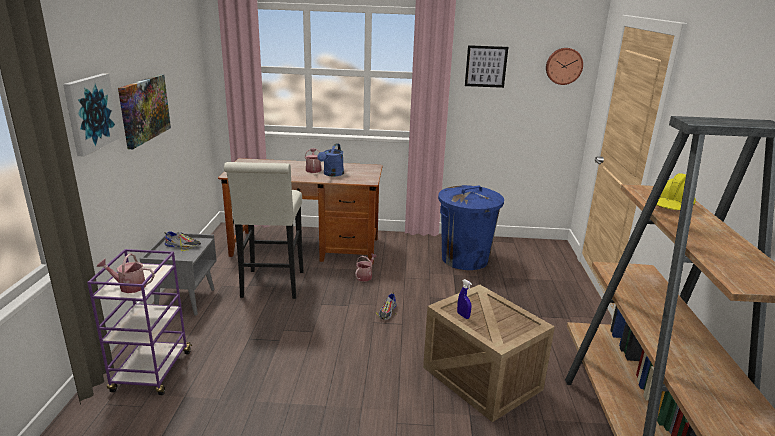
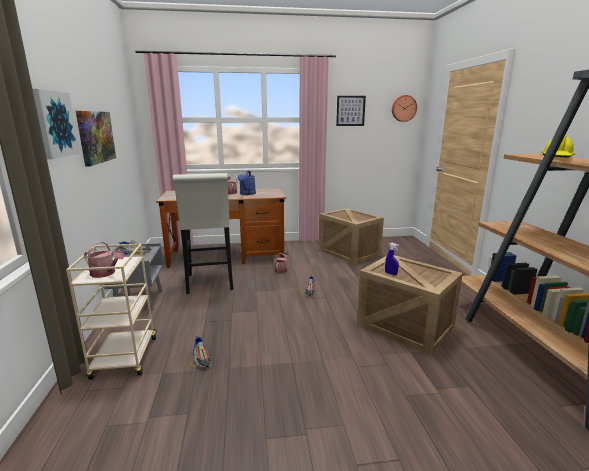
camera: 10 degrees left, 5 degrees down
(129, 286) = (105, 273): watering can -> watering can turned 150 degrees counterclockwise
(152, 373) = (125, 358): purple cart -> beige cart
(230, 385) = (201, 358): none -> shoe
(465, 259) = (350, 252): blue trash can -> crate

